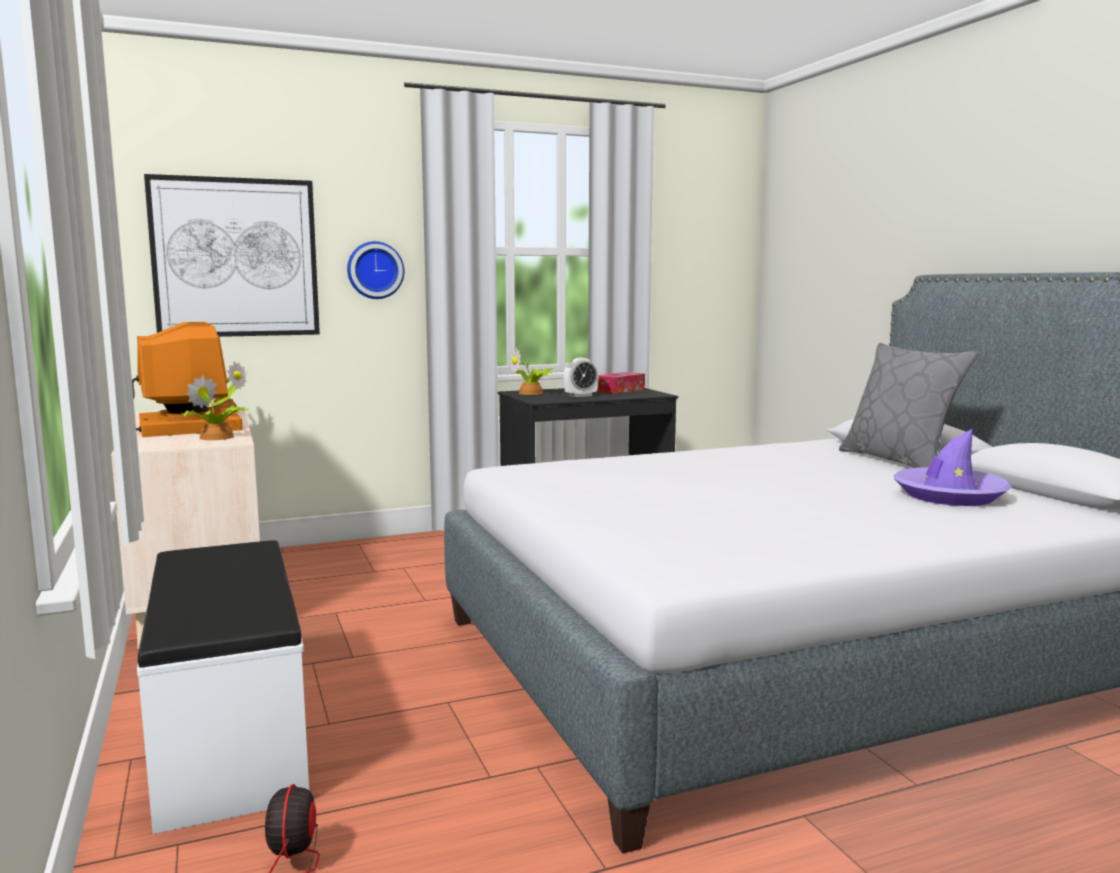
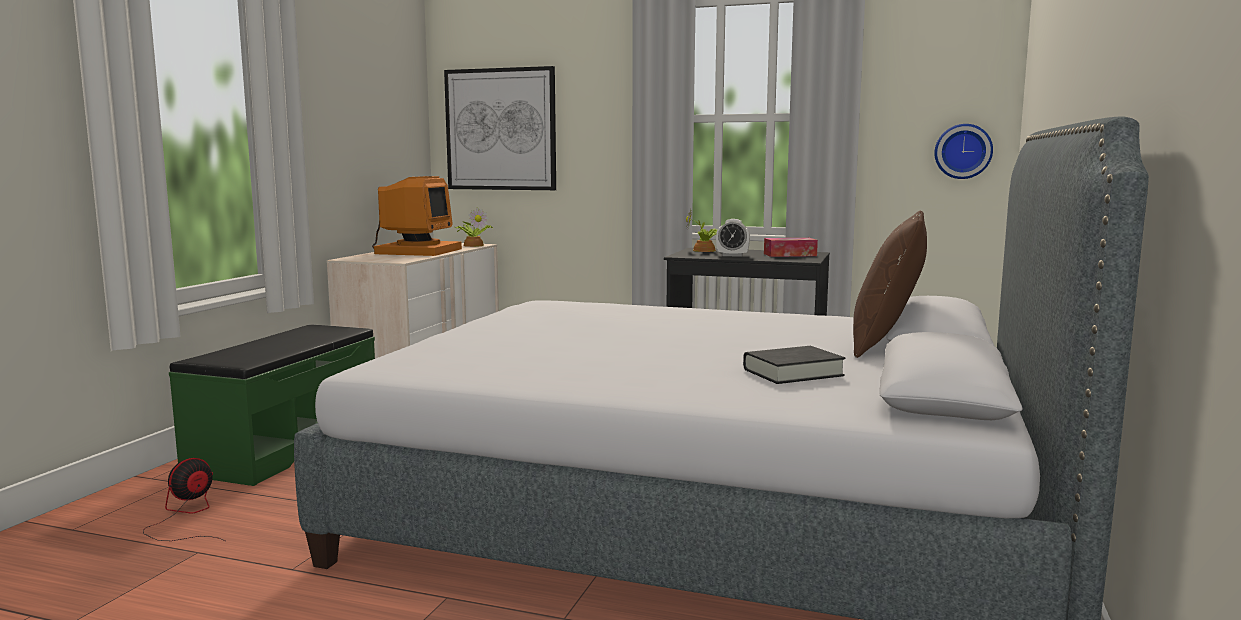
camera: 40 degrees right, 0 degrees up
(216, 437) = (403, 258): potted plant -> none
(227, 737) = (286, 447): white bench -> green bench
(375, 270) = (600, 137): wall clock -> wall clock (963, 151)
(899, 461) = (886, 344): grey pillow -> brown pillow
(949, 496) = (793, 372): purple hat -> black book

